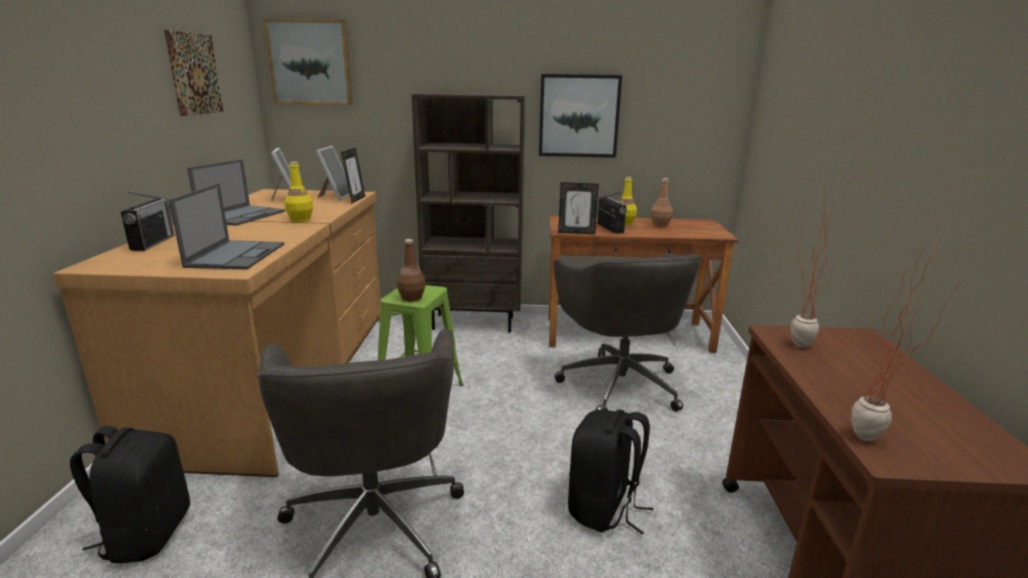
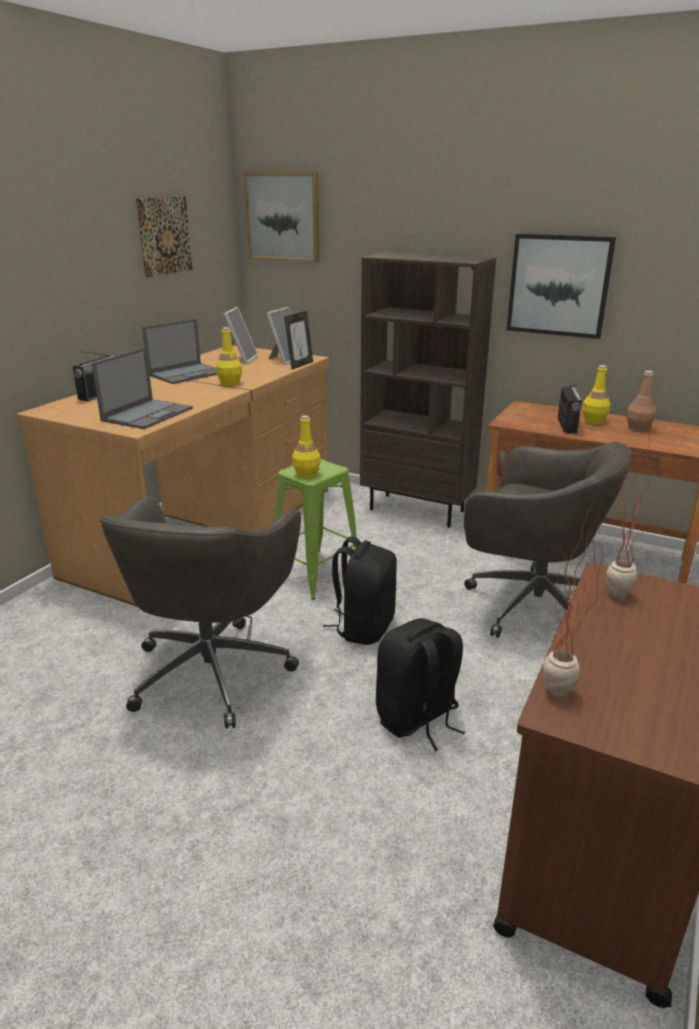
camera: 25 degrees right, 5 degrees up
(146, 534) = (53, 632): black backpack -> black backpack (363, 627)
(411, 298) = (306, 474): brown bottle -> yellow bottle
(576, 232) = (520, 426): picture frame -> none
(619, 382) = (530, 605): grey office chair -> grey office chair turned 75 degrees counterclockwise

